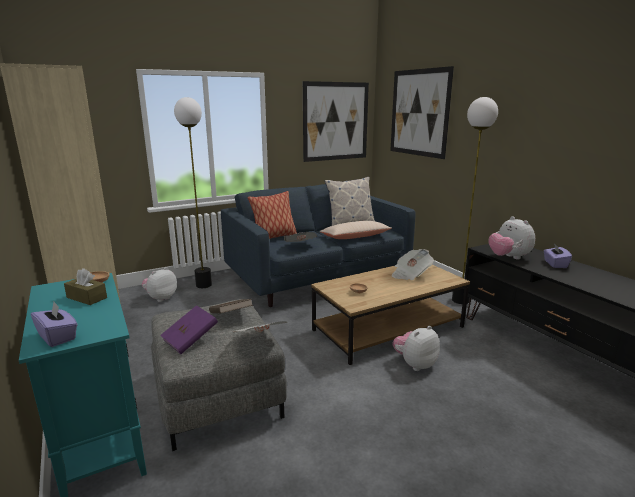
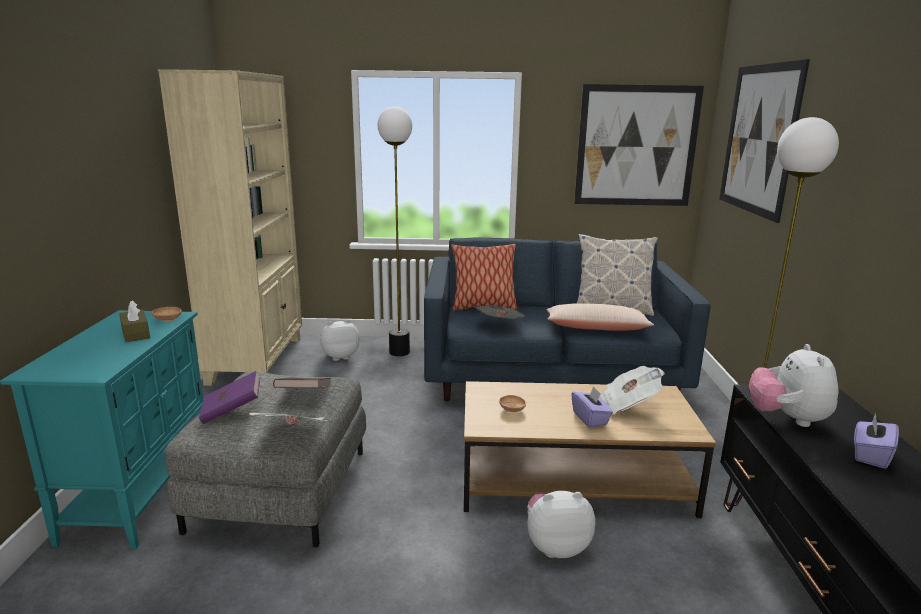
camera: 30 degrees right, 0 degrees up
(58, 337) = (55, 367): purple tissue box -> purple tissue box (590, 418)

